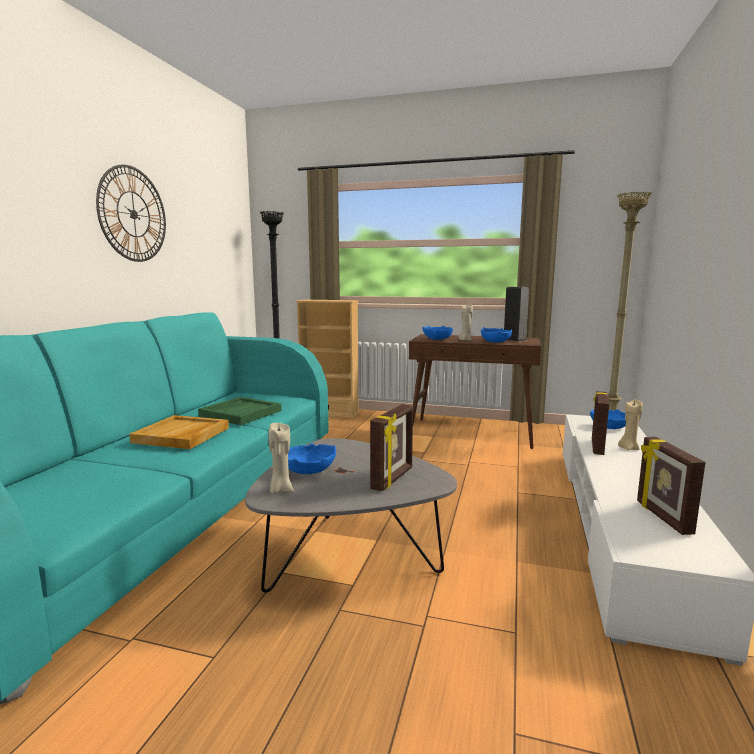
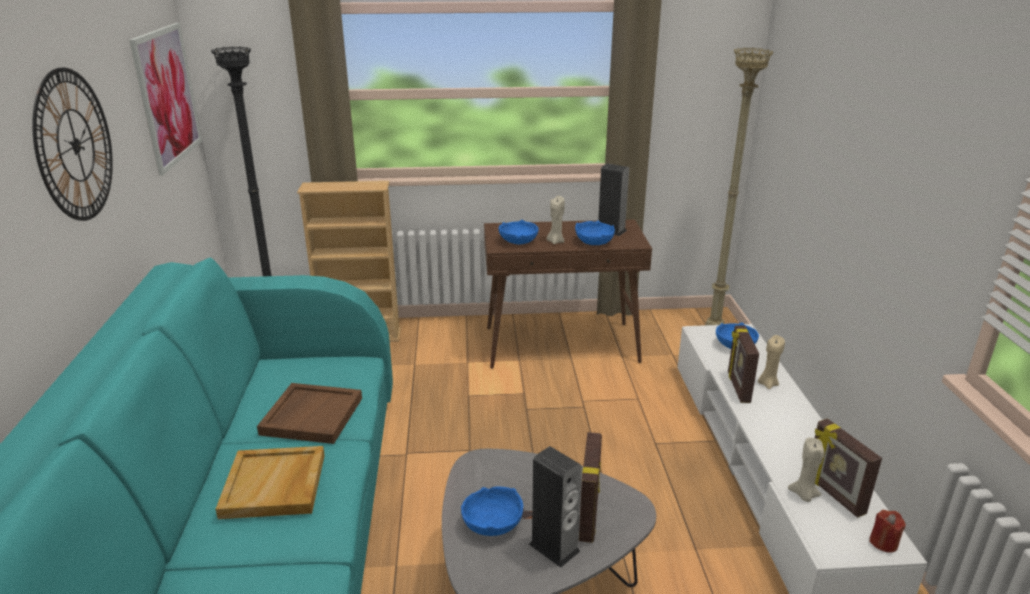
camera: 20 degrees left, 15 degrees up
(226, 232) = (167, 96): none -> picture
(240, 413) = (311, 415): green tray -> brown tray
(280, 490) = (487, 569): beige candle -> beige candle (804, 495)
(346, 489) = (554, 547): none -> speaker
(707, 557) = (883, 542): none -> red candle

